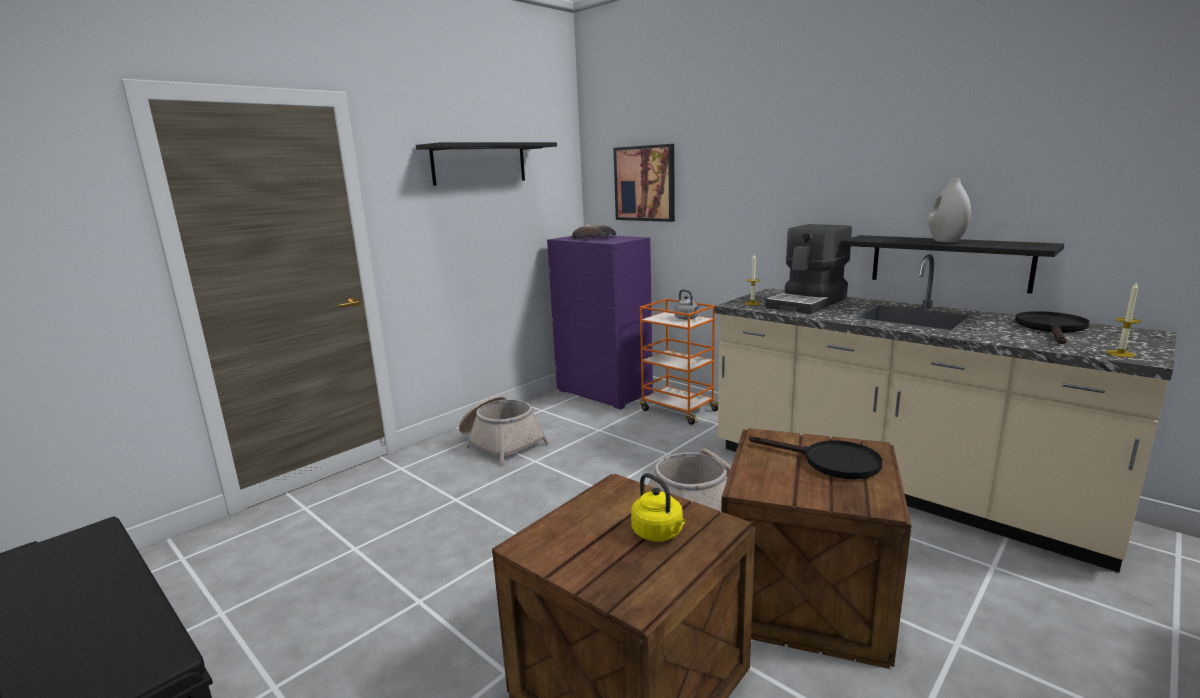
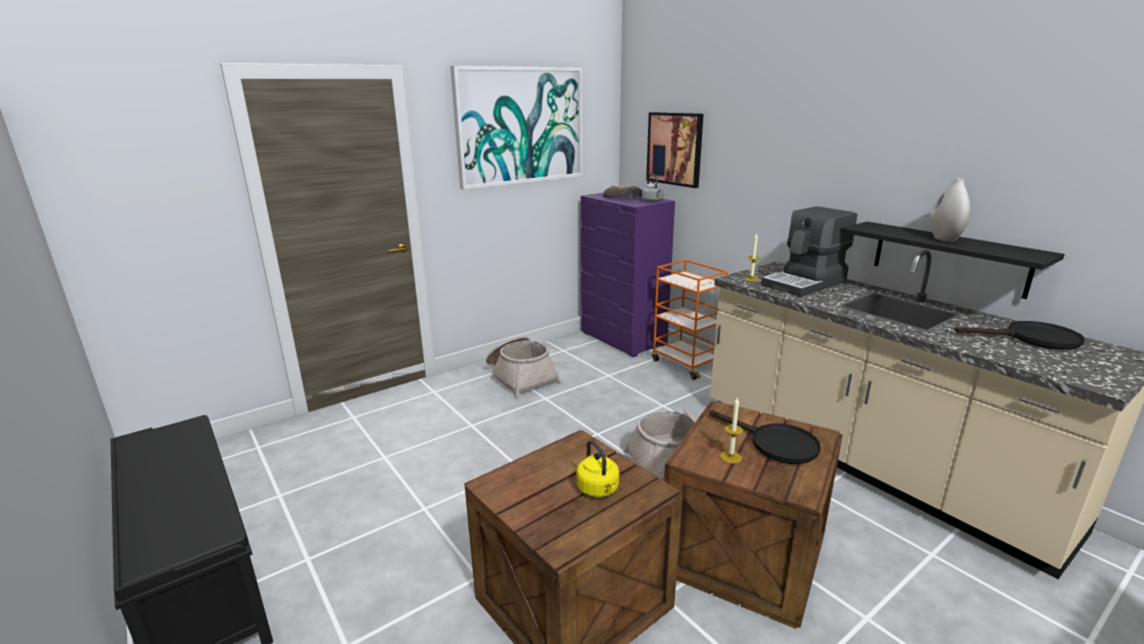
camera: 10 degrees right, 5 degrees up
(479, 163) = (520, 126): black shelf -> picture
(687, 318) = (700, 281): grey kettle -> grey kettle (653, 201)
(1052, 328) = (1032, 339): black frying pan -> black frying pan turned 60 degrees clockwise
(1120, 354) = (1083, 377): candle -> candle (730, 457)

